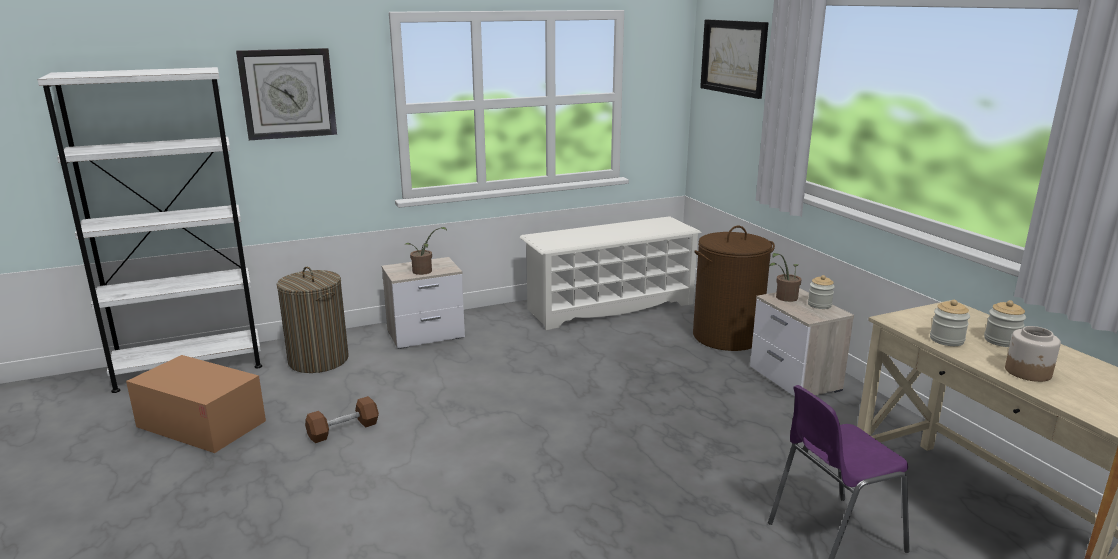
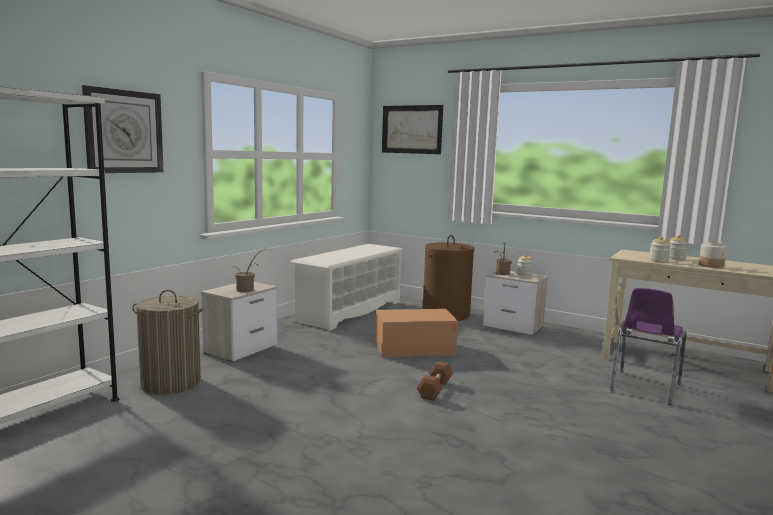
camera: 35 degrees left, 10 degrees down
(201, 424) = (127, 452): cardboard box -> cardboard box (414, 348)
(343, 430) = (277, 419): brown dumbbell -> brown dumbbell (435, 389)

